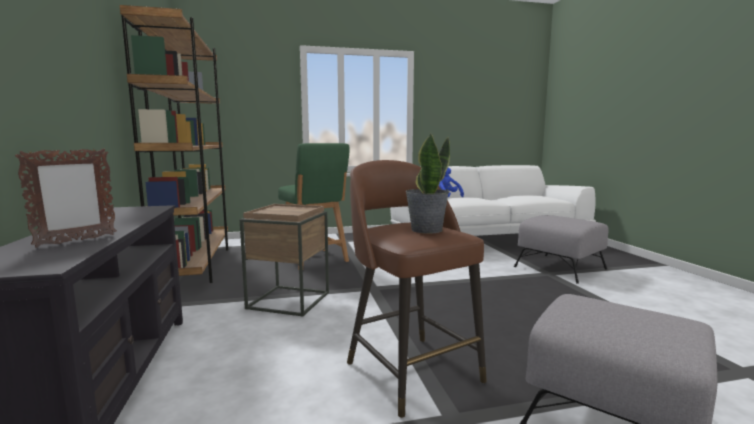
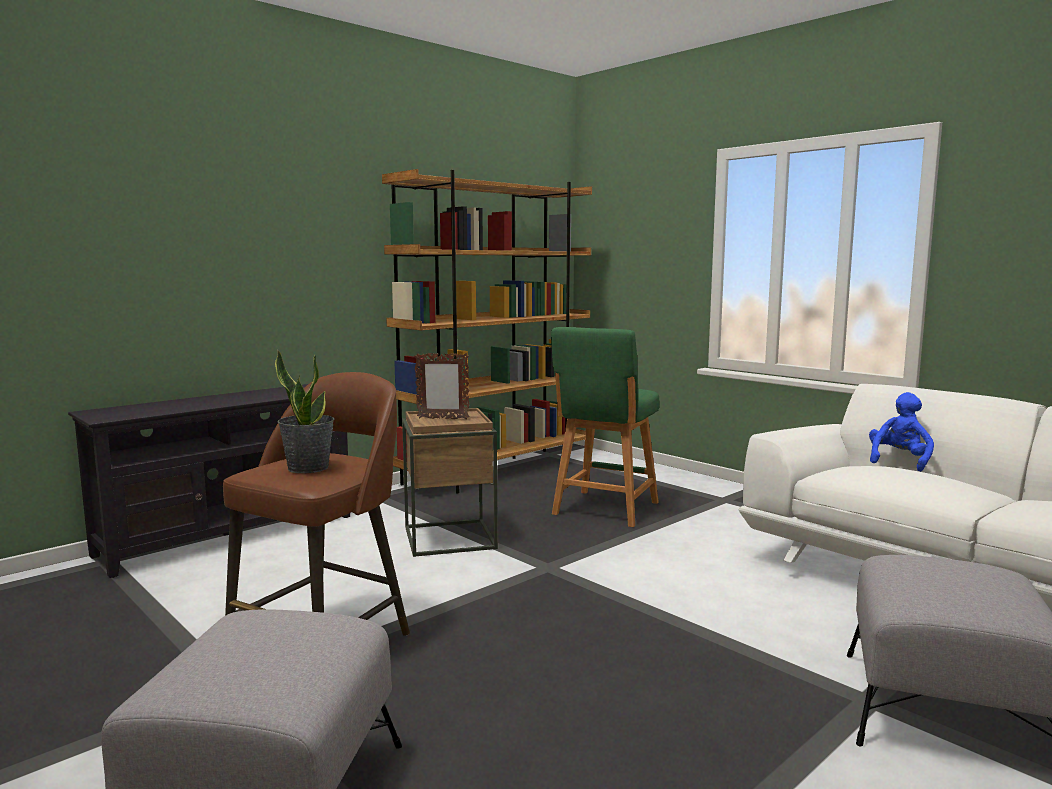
camera: 60 degrees right, 0 degrees up
(76, 241) = (176, 406): picture frame -> picture frame (442, 419)

